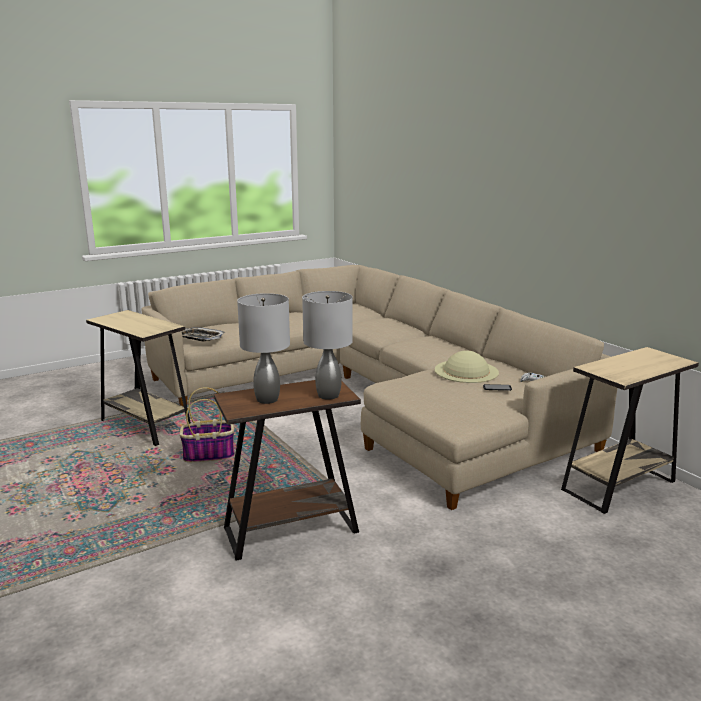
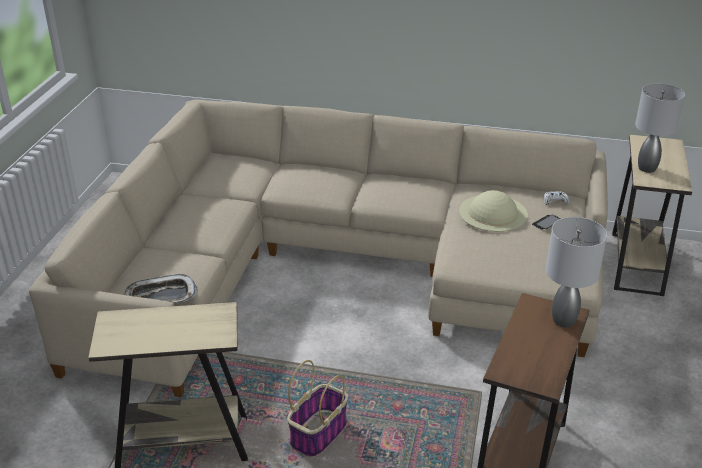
camera: 45 degrees left, 15 degrees up
(266, 399) = (535, 356): grey table lamp -> grey table lamp (647, 168)

